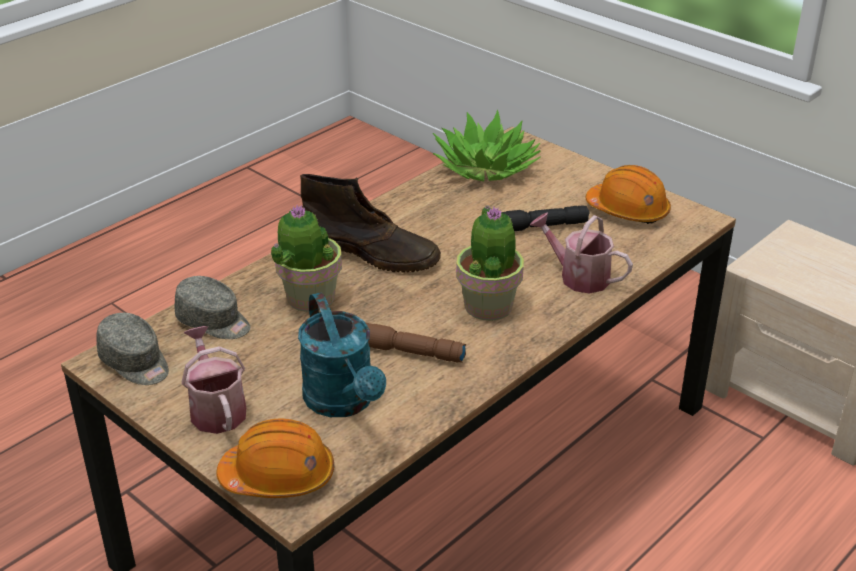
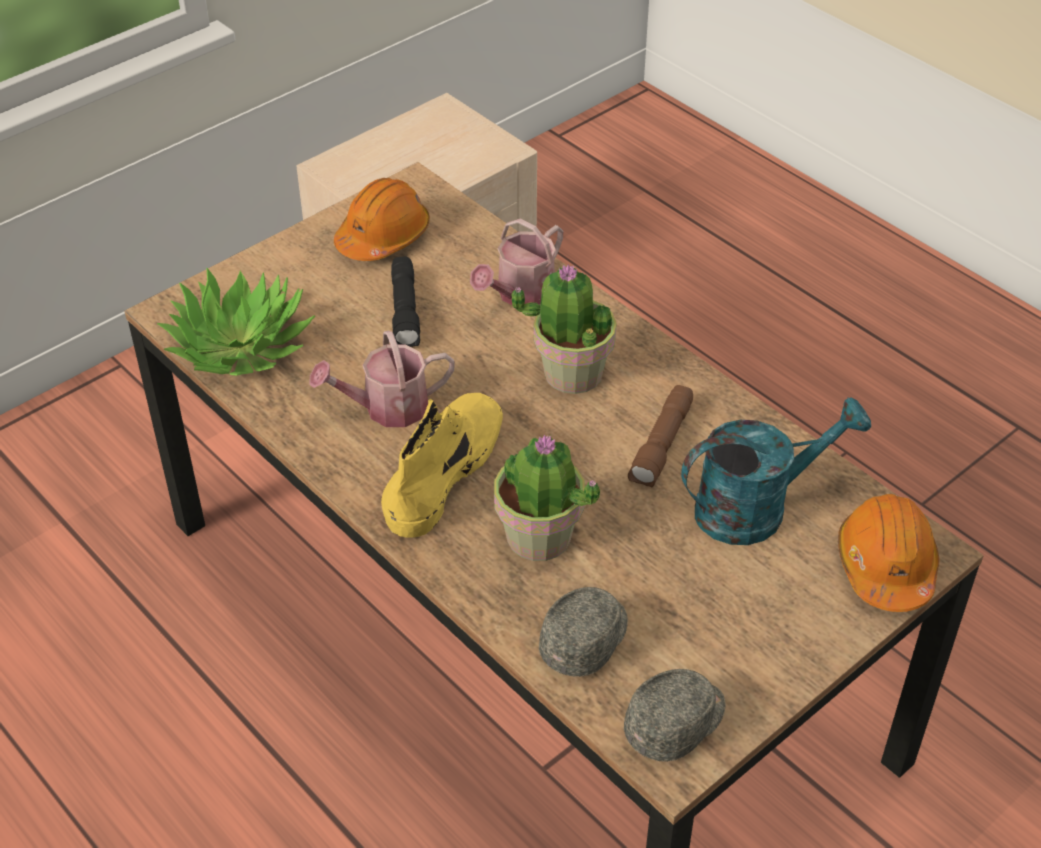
camera: 85 degrees left, 10 degrees up
(216, 408) = (770, 628): watering can -> watering can (387, 408)
(373, 255) = (445, 471): brown boot -> yellow boot

